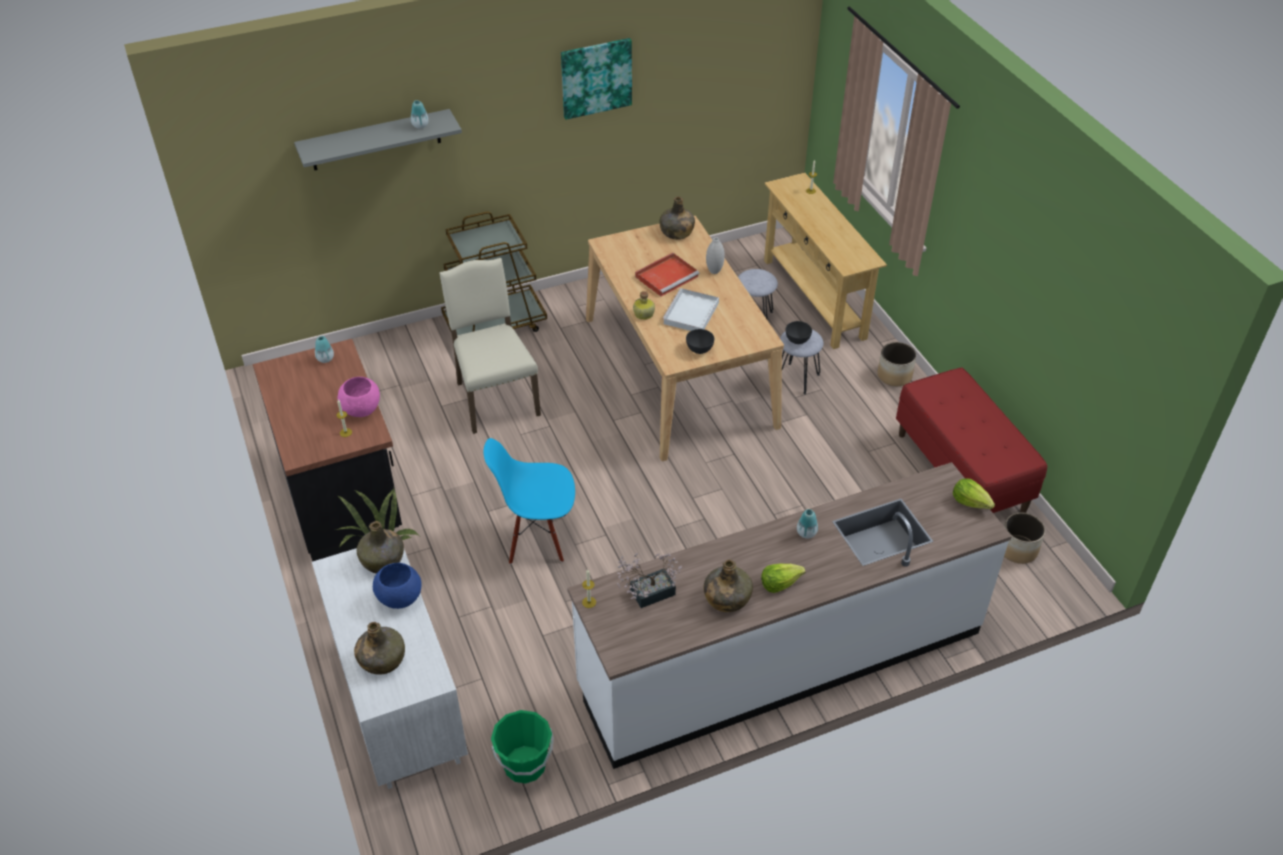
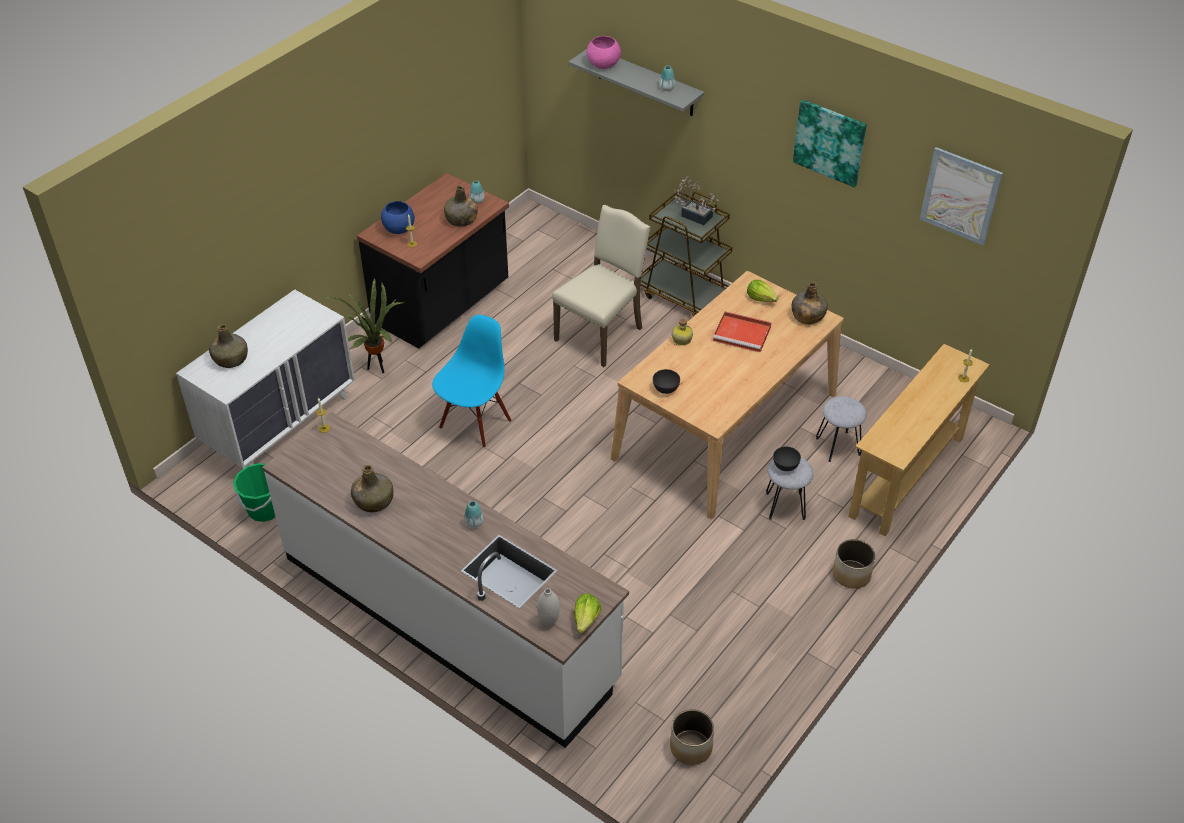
camera: 60 degrees right, 0 degrees up
(361, 410) = (439, 240): pink bowl -> pink bowl (603, 65)
(383, 560) = (316, 320): green bottle -> green bottle (461, 220)
(399, 598) = (287, 343): blue bowl -> blue bowl (399, 229)
(537, 538) = (474, 423): blue chair -> blue chair turned 60 degrees clockwise
(647, 594) = (351, 455): potted plant -> potted plant (694, 215)
(691, 314) = (706, 367): white tray -> none
(714, 271) = (776, 359): white vase -> white vase (548, 621)
(726, 51) = (960, 196): none -> picture
(780, 583) = (409, 526): lettuce -> lettuce (761, 298)
(961, 472) = (760, 670): red bench -> none

